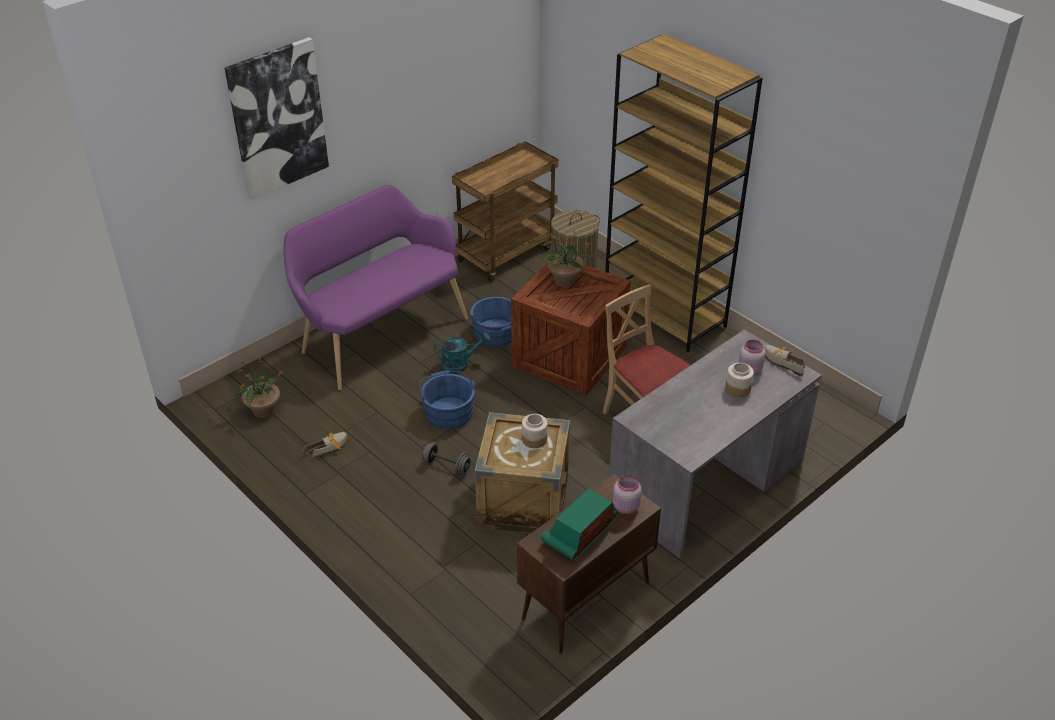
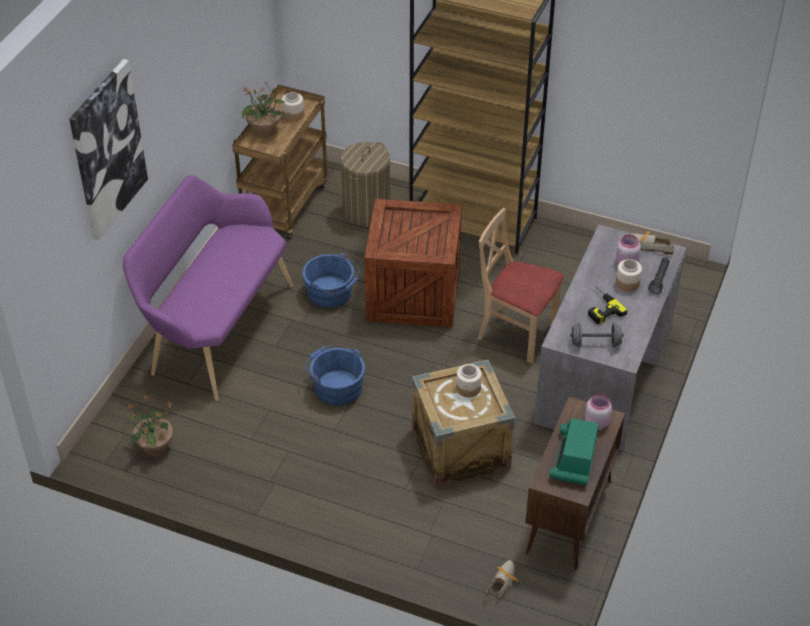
camera: 25 degrees left, 5 degrees up
(329, 447) = (247, 461): shoe -> shoe (502, 582)
(447, 467) = (371, 440): grey dumbbell -> grey dumbbell (595, 343)
(460, 363) = (316, 334): turquoise watering can -> none
(524, 168) = (293, 114): none -> jar
(565, 281) = (401, 223): potted plant -> potted plant (265, 131)
(695, 401) = (599, 307): none -> power drill
(773, 395) = (659, 279): none -> black flashlight

